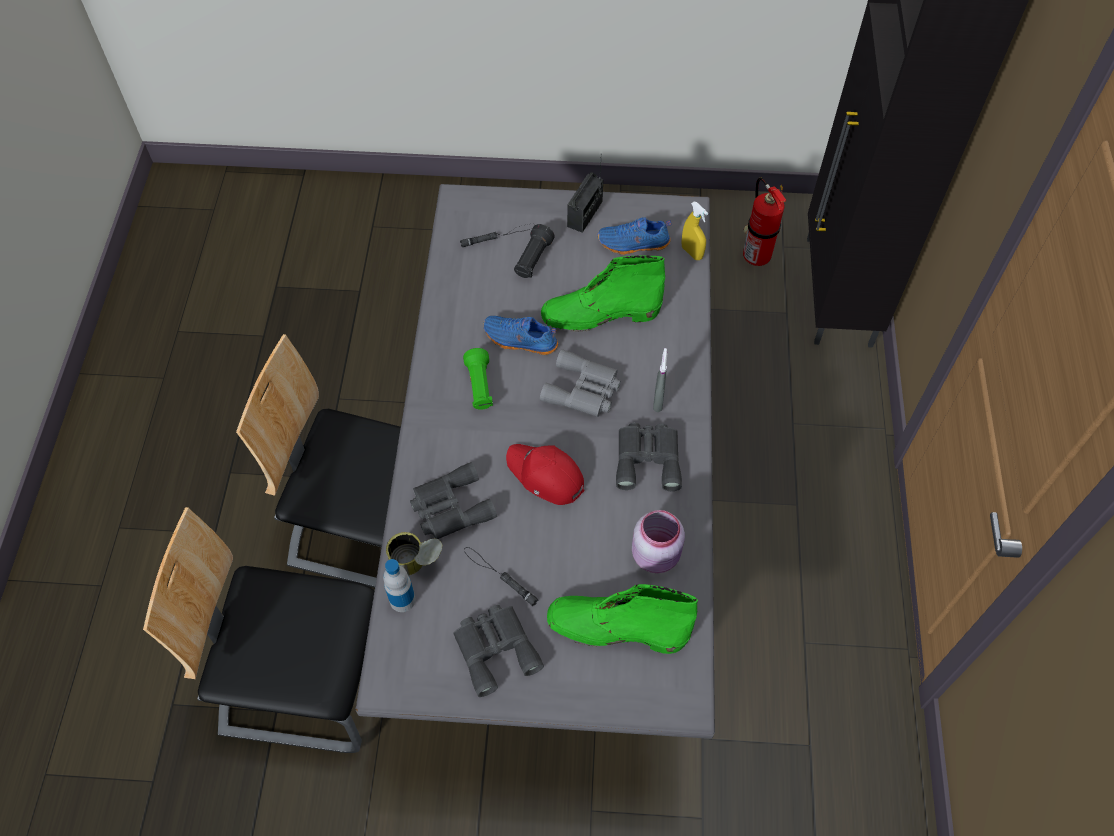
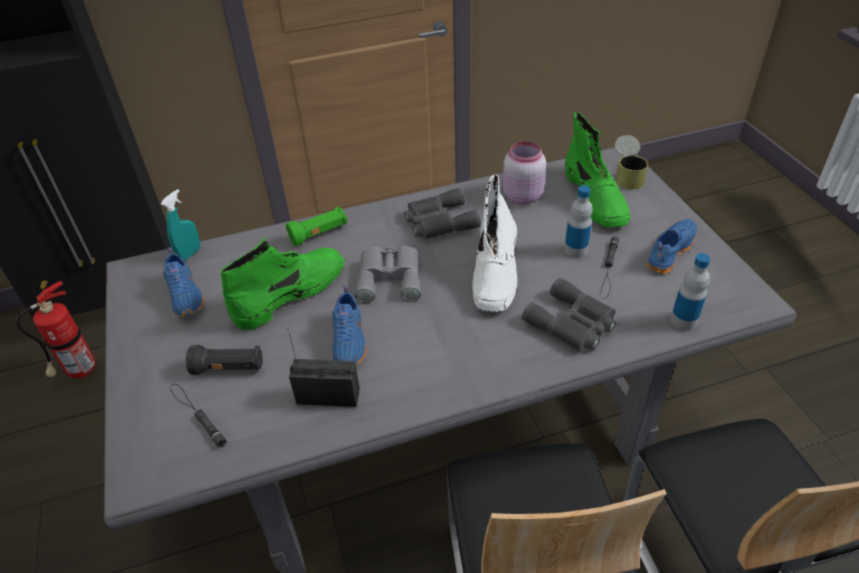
camera: 110 degrees left, 15 degrees down
(417, 562) = (642, 325): can -> can (627, 176)
(479, 387) = (424, 352): green flashlight -> green flashlight (319, 234)
(495, 648) = (668, 251): grey binoculars -> blue shoe
(542, 561) = (575, 250): none -> bottle
(545, 476) = (495, 273): red cap -> white boot
(585, 214) = (146, 346): radio -> radio (328, 396)
(600, 314) = (291, 293): green boot -> green boot turned 105 degrees counterclockwise
(658, 401) = (377, 230): grey spray bottle -> none
(691, 252) = (189, 254): yellow spray bottle -> turquoise spray bottle

